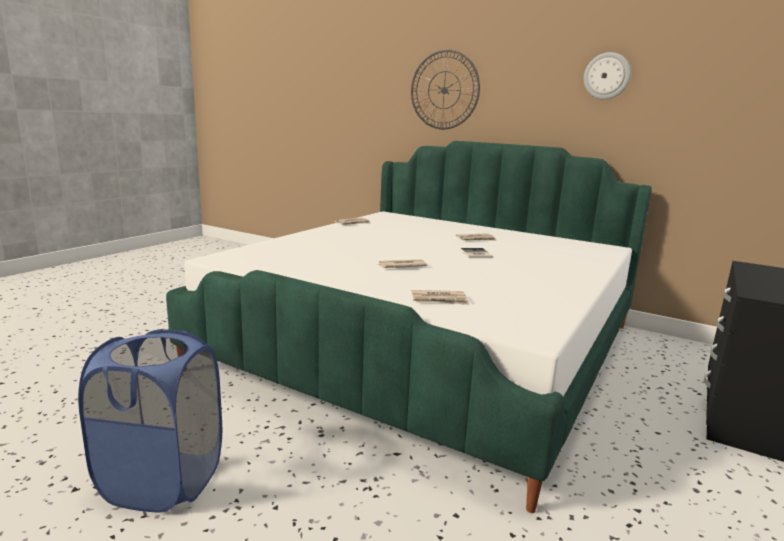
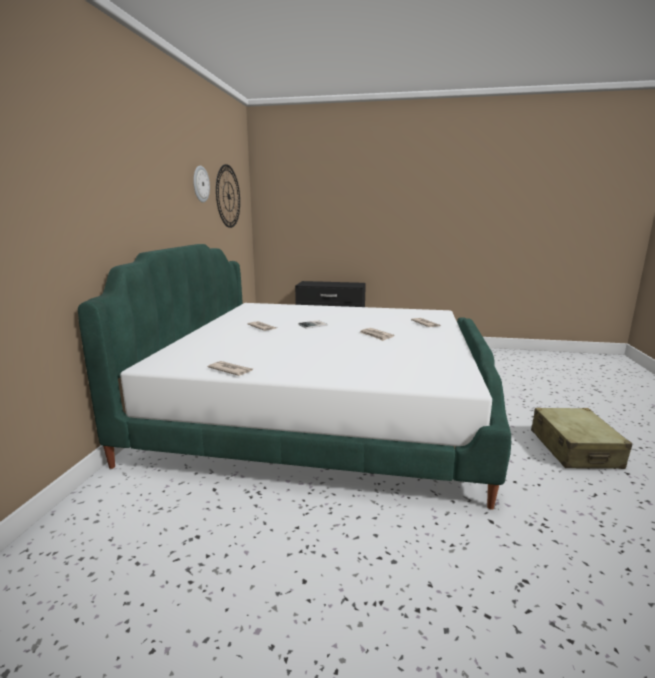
camera: 110 degrees left, 0 degrees up
(163, 481) = (574, 449): blue laundry basket -> beige suitcase
(444, 90) = (111, 190): wall clock -> wall clock (228, 196)

